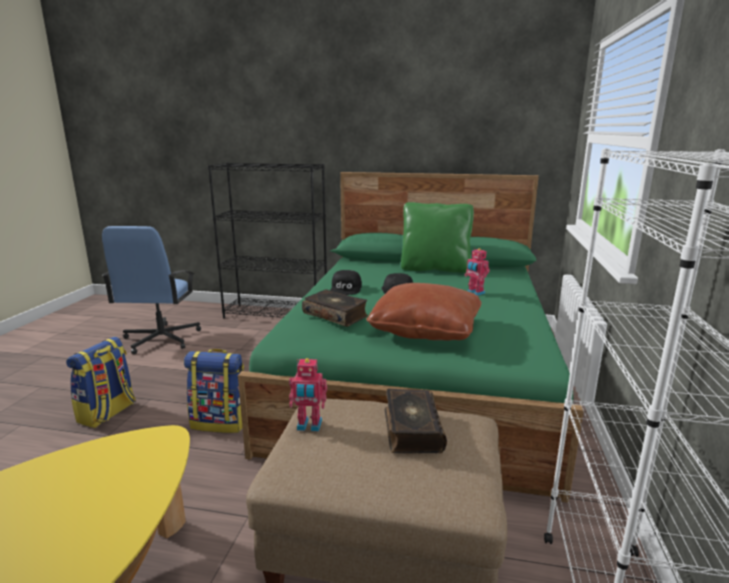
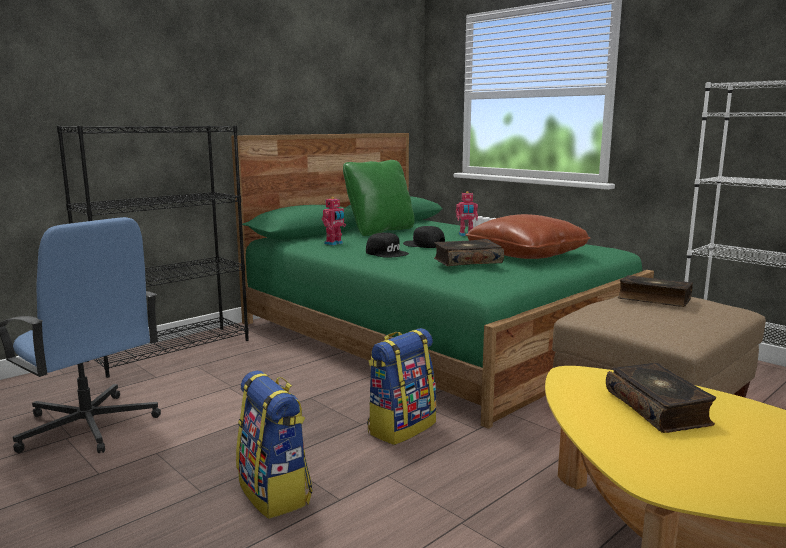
camera: 55 degrees left, 5 degrees down
(89, 495) = (658, 408): none -> book
(309, 426) = (622, 320): toy robot -> toy robot (334, 243)

